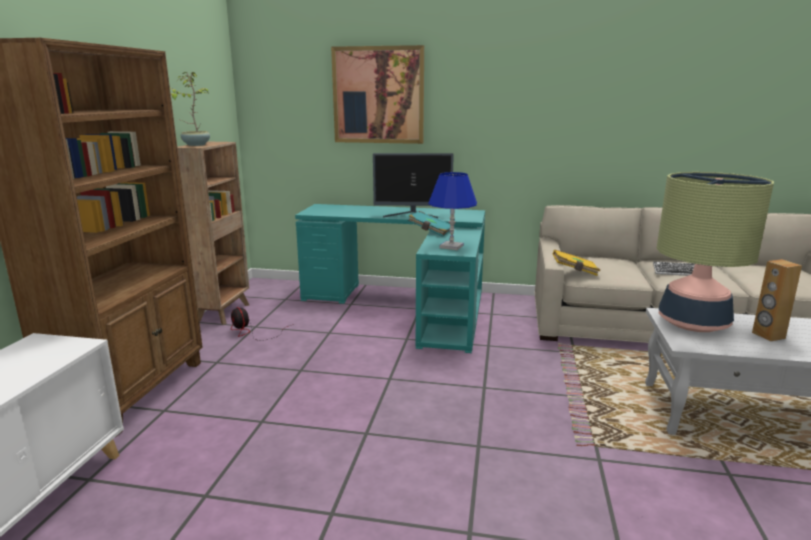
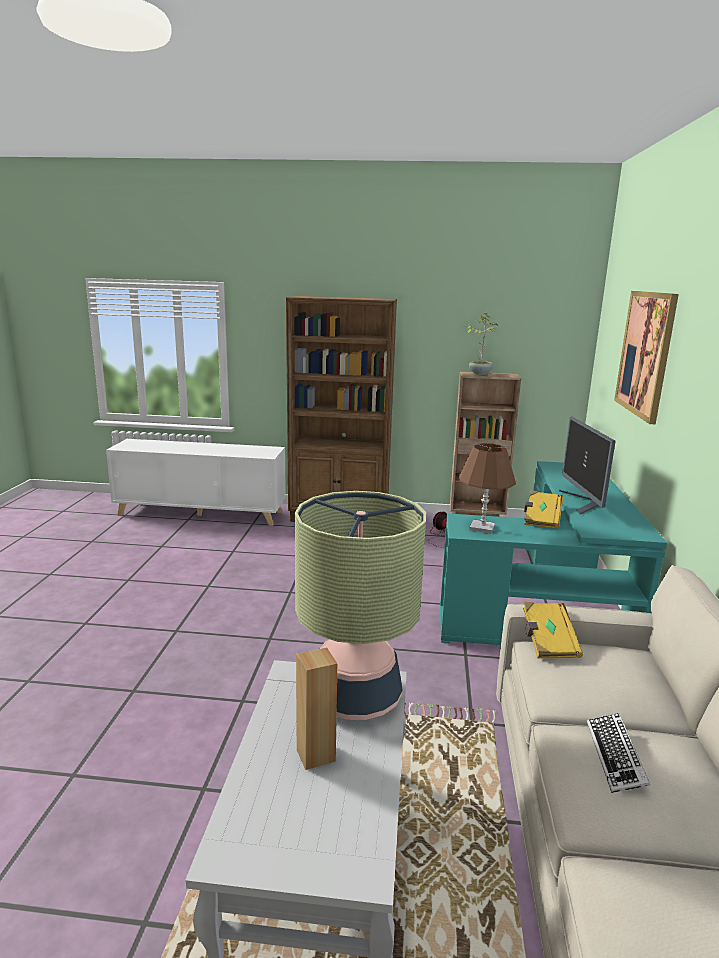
camera: 85 degrees right, 0 degrees up
(430, 232) = (541, 519): turquoise book -> yellow book
(451, 246) = (482, 528): blue table lamp -> brown table lamp

